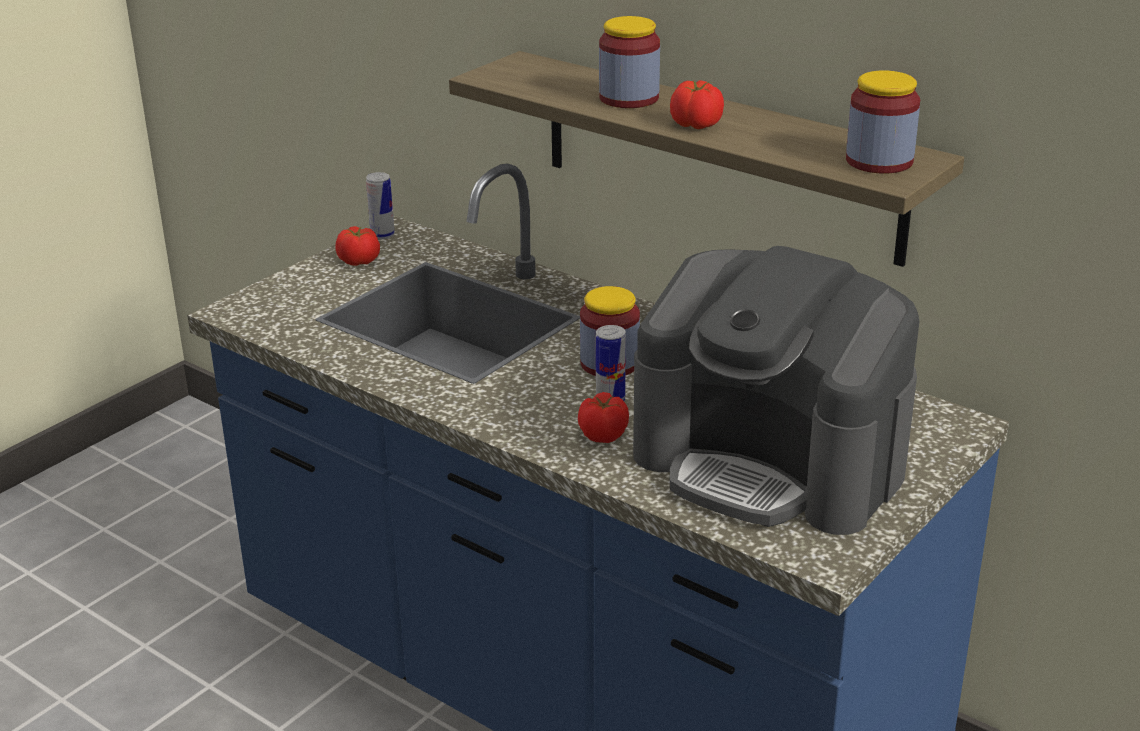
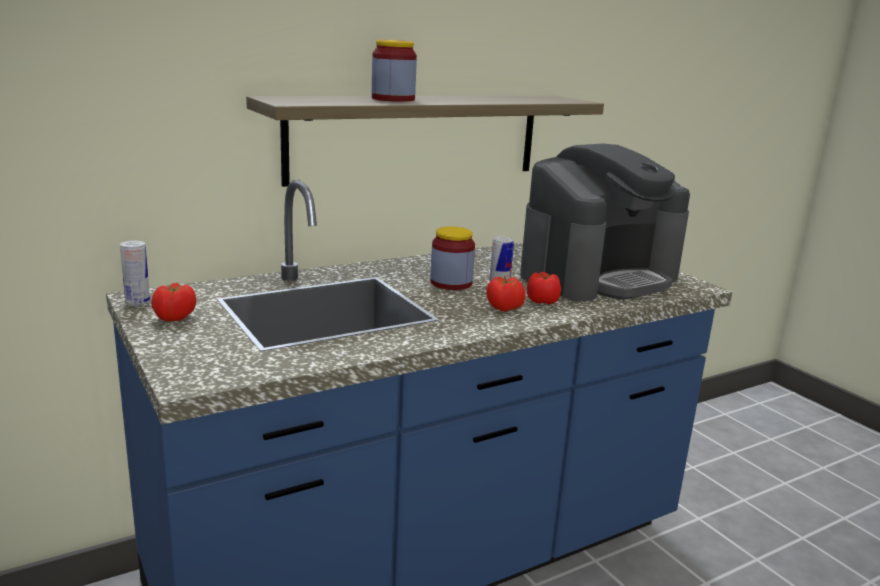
camera: 70 degrees left, 10 degrees down
(696, 125) = (461, 100): tomato -> tomato (505, 308)
(879, 161) = (552, 98): jar -> none

